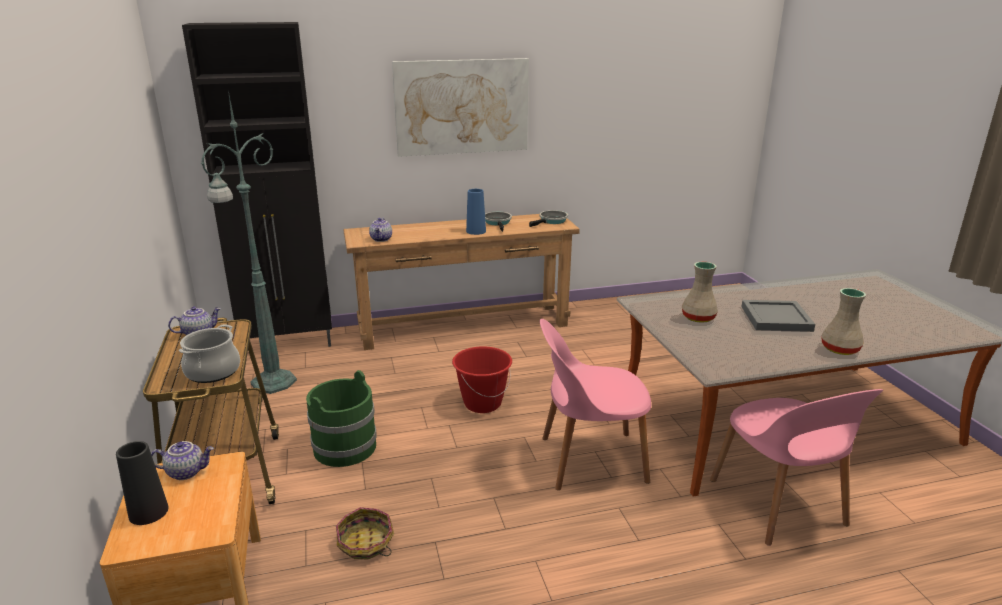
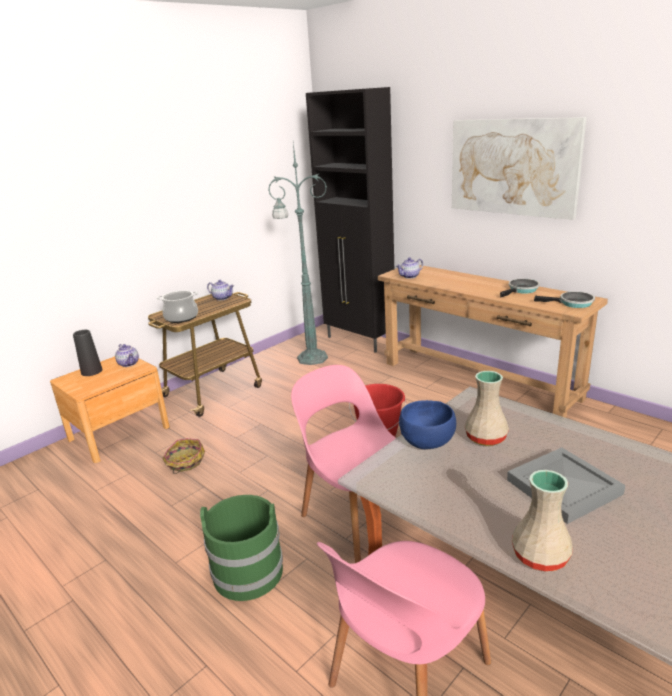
camera: 60 degrees right, 0 degrees up
(344, 447) = (270, 411): green bucket -> green bucket (247, 573)
(476, 231) = (485, 291): blue vase -> none
(684, 336) = (428, 441): none -> blue bowl

